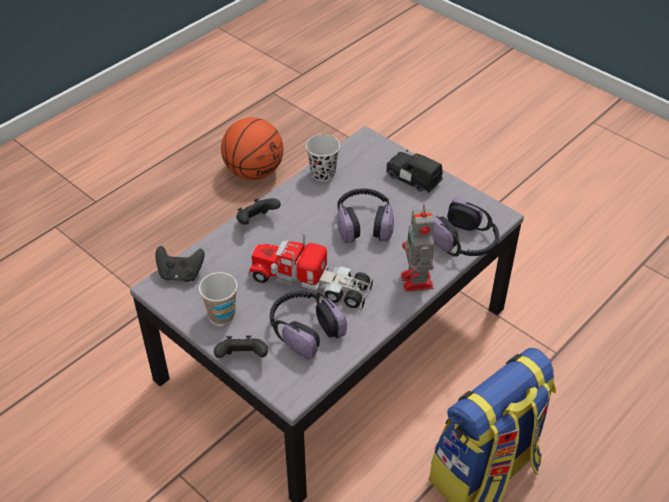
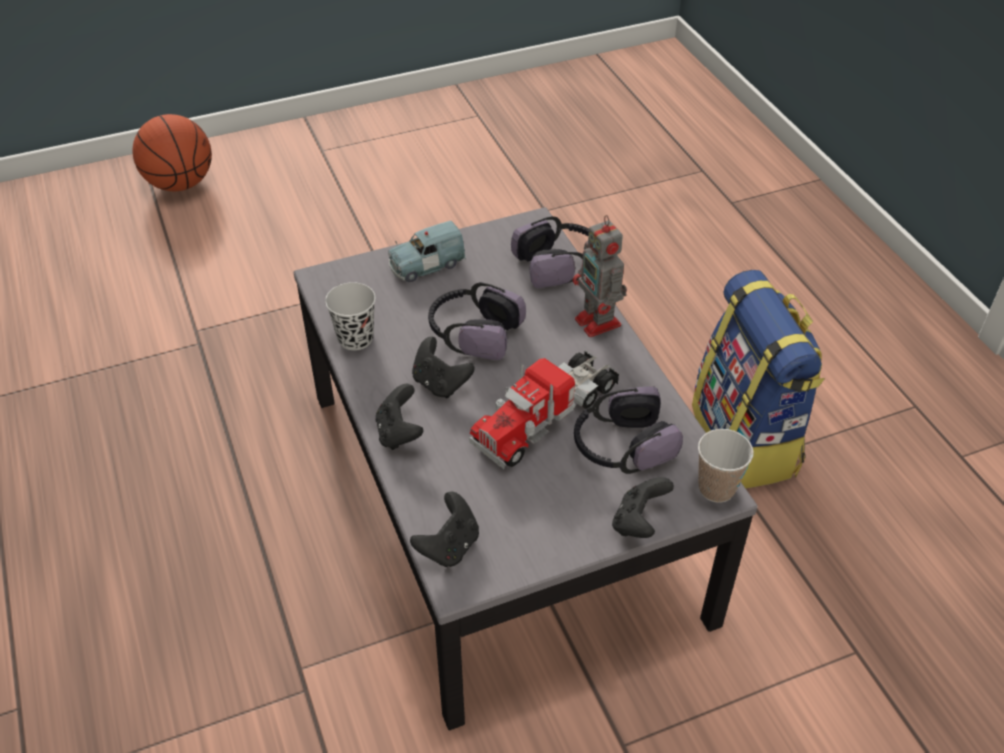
camera: 65 degrees left, 0 degrees up
(222, 315) = (552, 522): cup -> cup (716, 488)
(253, 172) = (133, 478): basketball -> basketball (180, 184)
(308, 224) = (440, 383): none -> black game controller
(413, 179) = (426, 265): black toy car -> blue toy car
(417, 282) = (599, 323): toy robot -> toy robot turned 45 degrees clockwise

